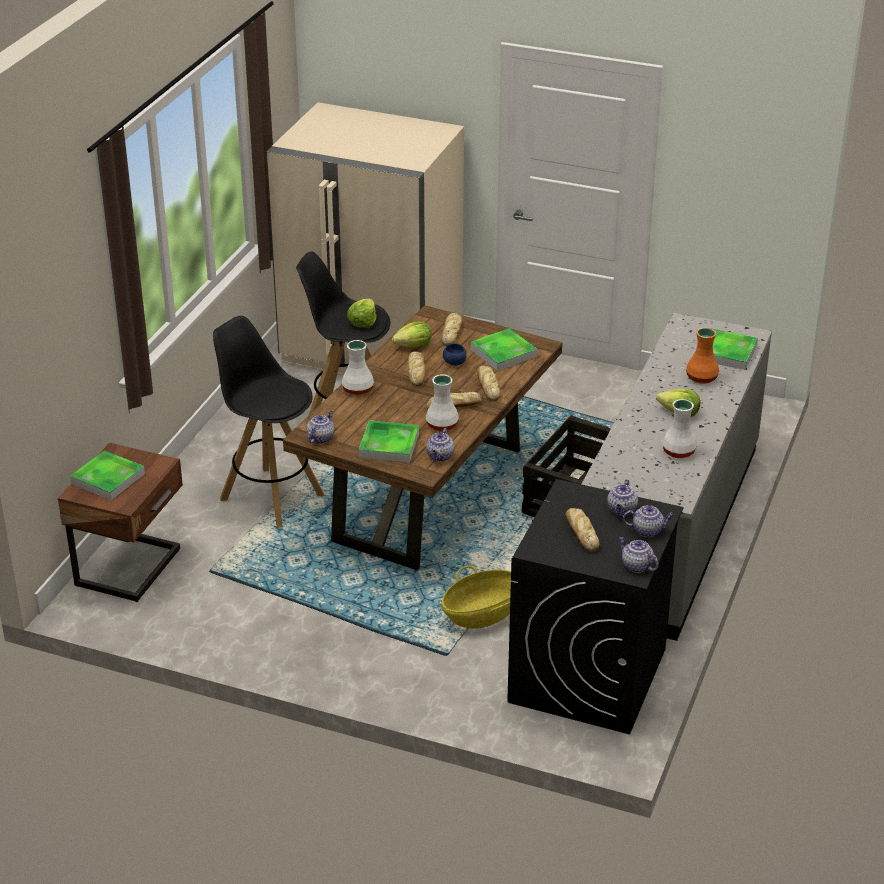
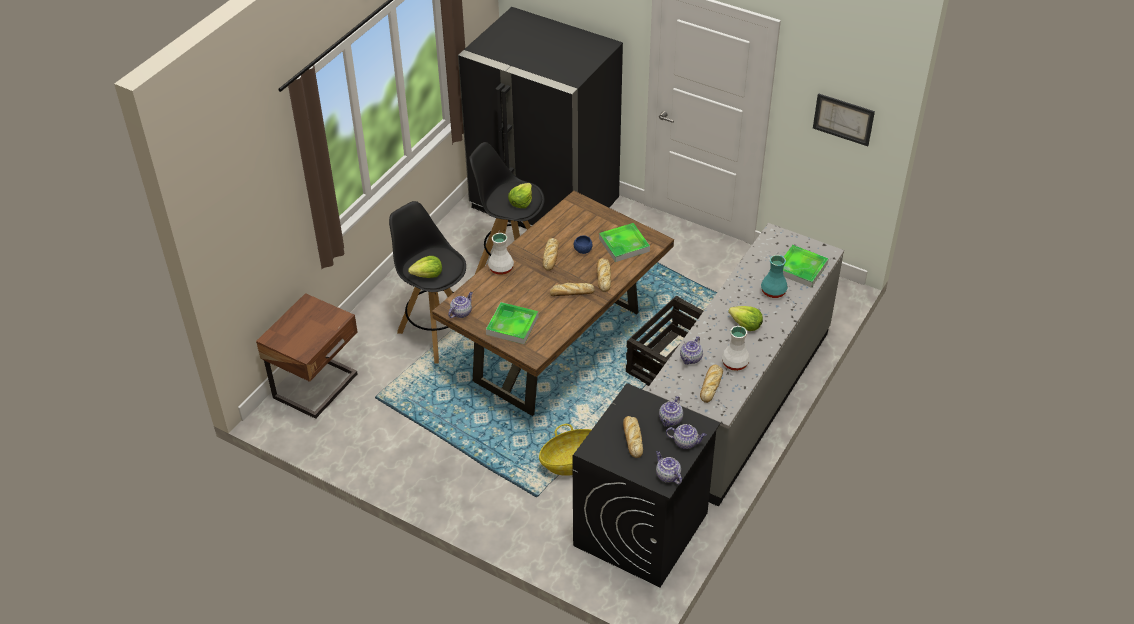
camera: 10 degrees right, 10 degrees up
(108, 479) = (297, 327): tray -> none
(371, 351) = (544, 204): beige fridge -> black fridge
(413, 346) = (554, 230): lettuce -> lettuce (427, 275)
(440, 456) = (549, 341): teapot -> teapot (691, 359)
(441, 425) = (557, 311): white vase -> none
(451, 332) = (588, 220): bread -> bread (711, 385)
(701, 377) = (773, 291): orange vase -> turquoise vase
(747, 180) = (843, 119): none -> picture

